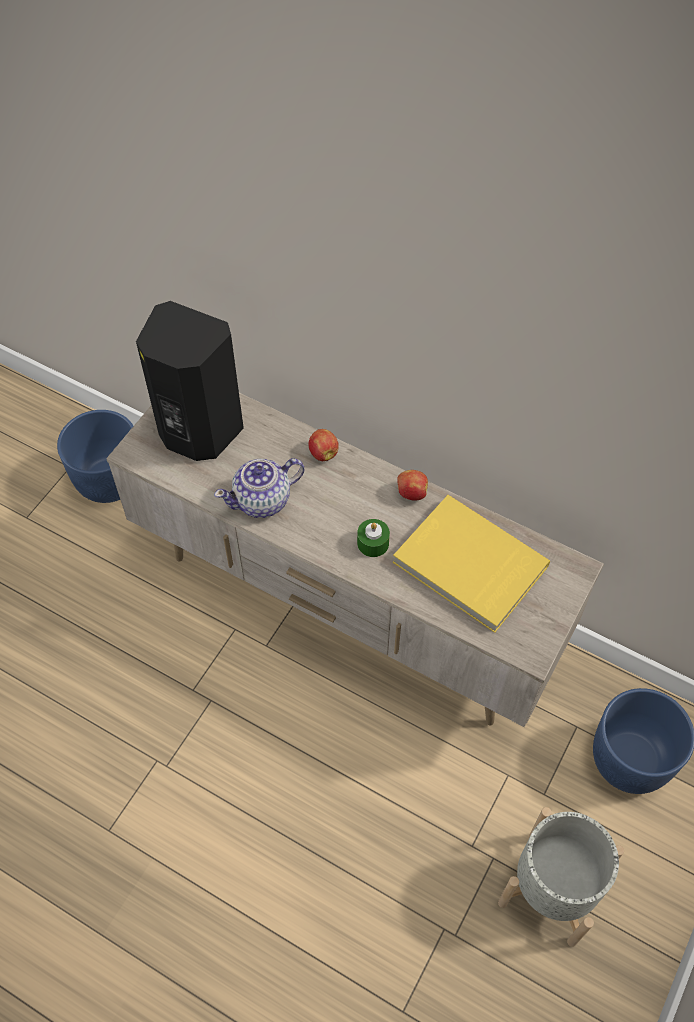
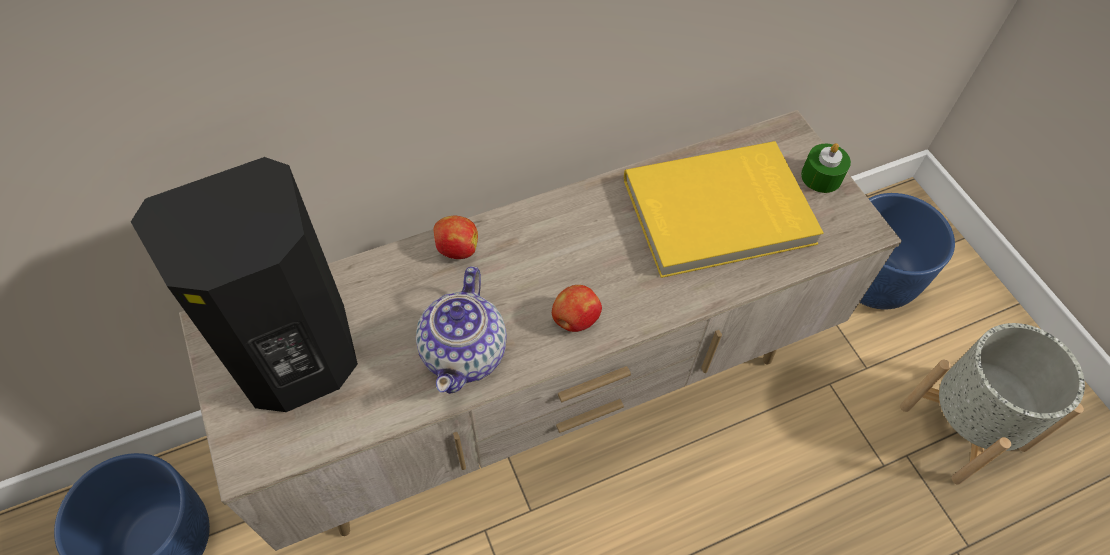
camera: 55 degrees left, 0 degrees up
(373, 543) = (620, 280): green candle -> green candle (821, 176)
(411, 493) = (585, 203): apple -> apple (574, 320)

